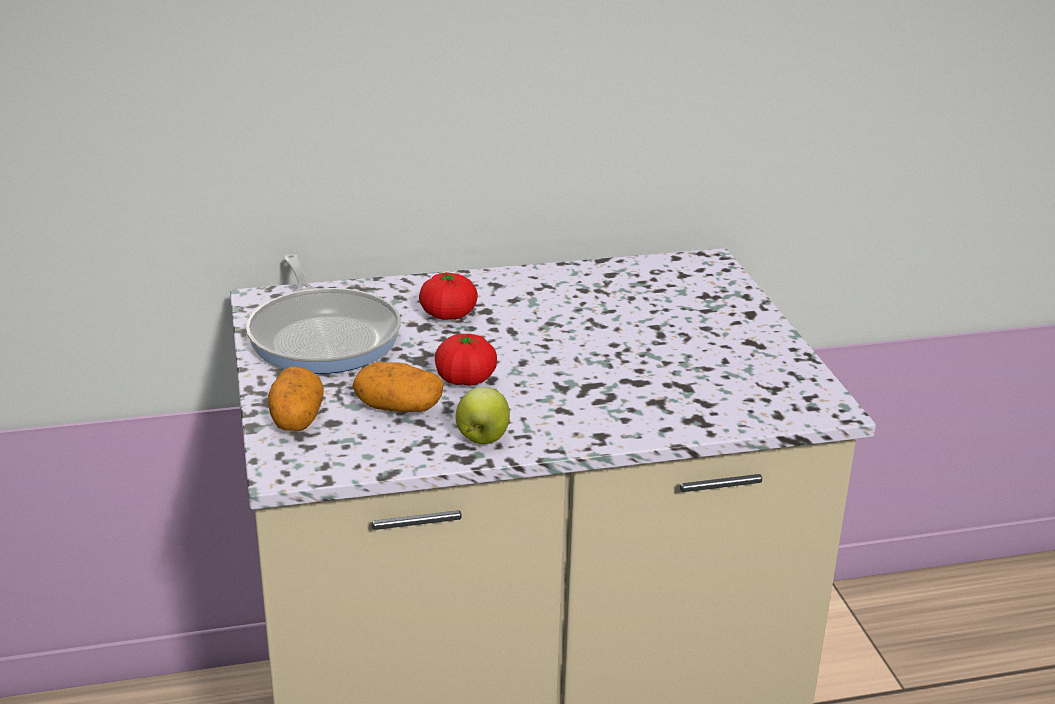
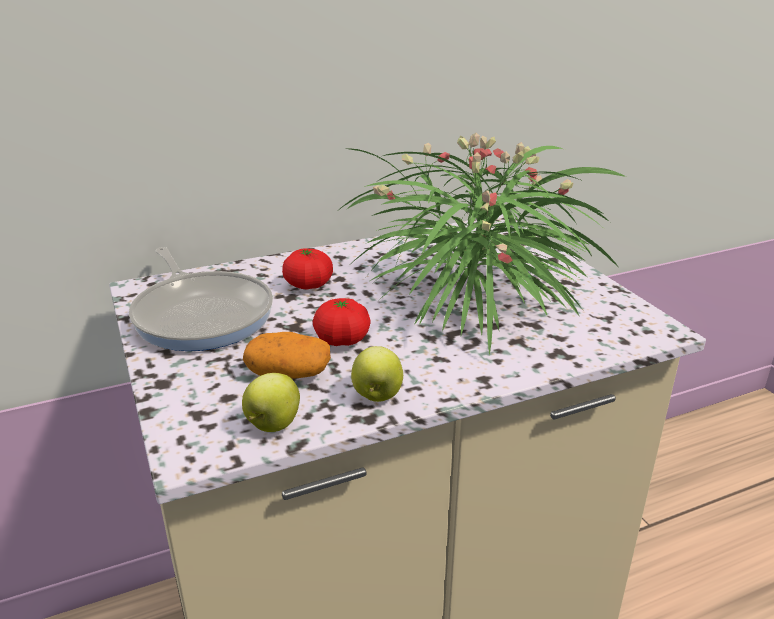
camera: 10 degrees left, 0 degrees up
(296, 418) = (191, 397): potato -> none
(370, 453) = (273, 425): none -> apple
(634, 344) = (474, 293): none -> potted plant

